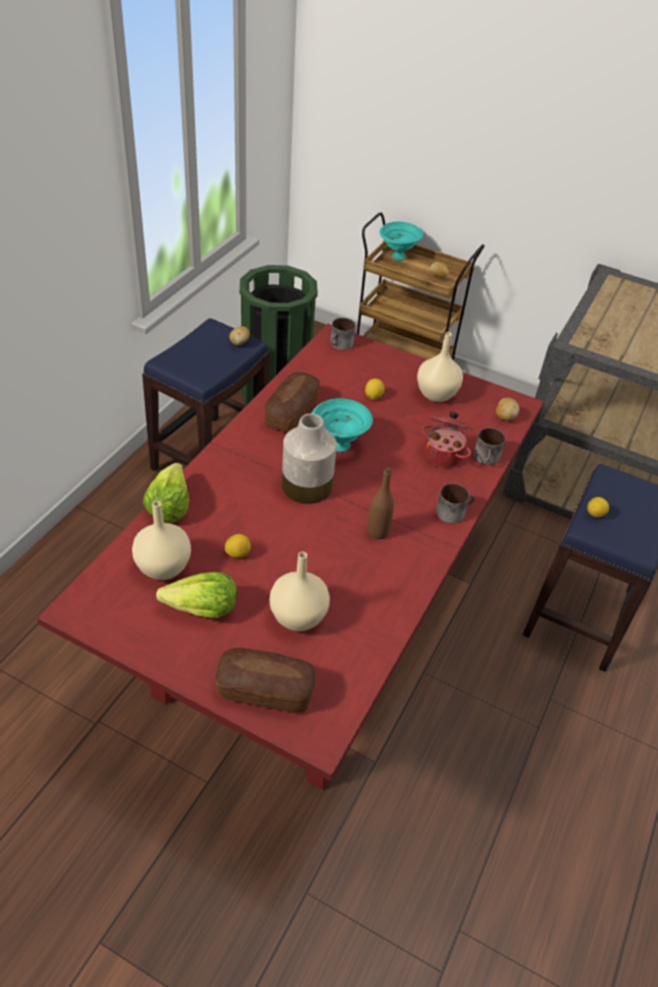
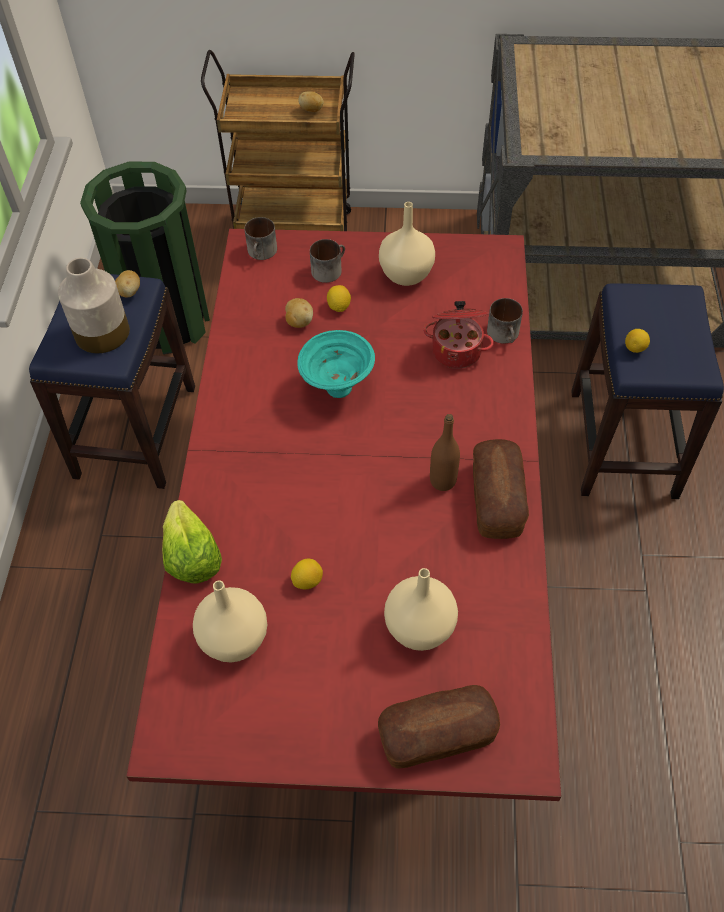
camera: 20 degrees left, 10 degrees up
(201, 609) = (310, 671): lettuce -> none
(291, 412) = (259, 367): bread -> bread (496, 499)
(307, 485) = (333, 456): beige vase -> beige vase (102, 332)
(398, 257) = (250, 99): turquoise bowl -> none
(453, 511) = (506, 418): mug -> mug (328, 269)
(504, 417) = (494, 273): potato -> potato (299, 322)

